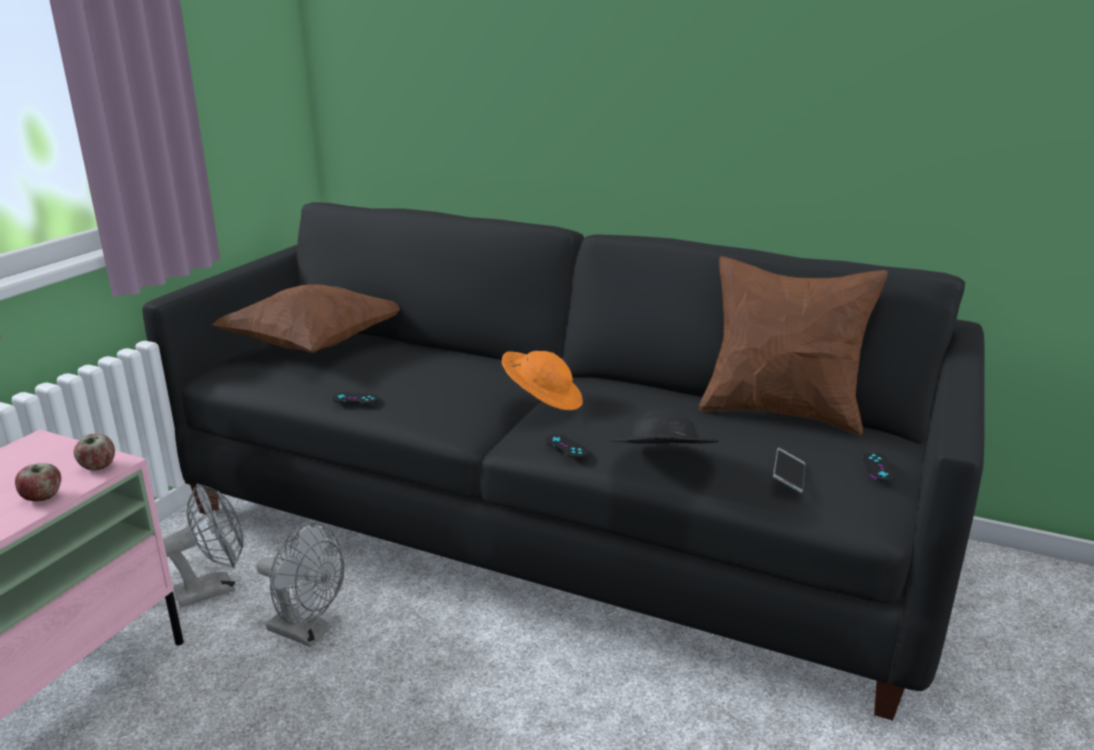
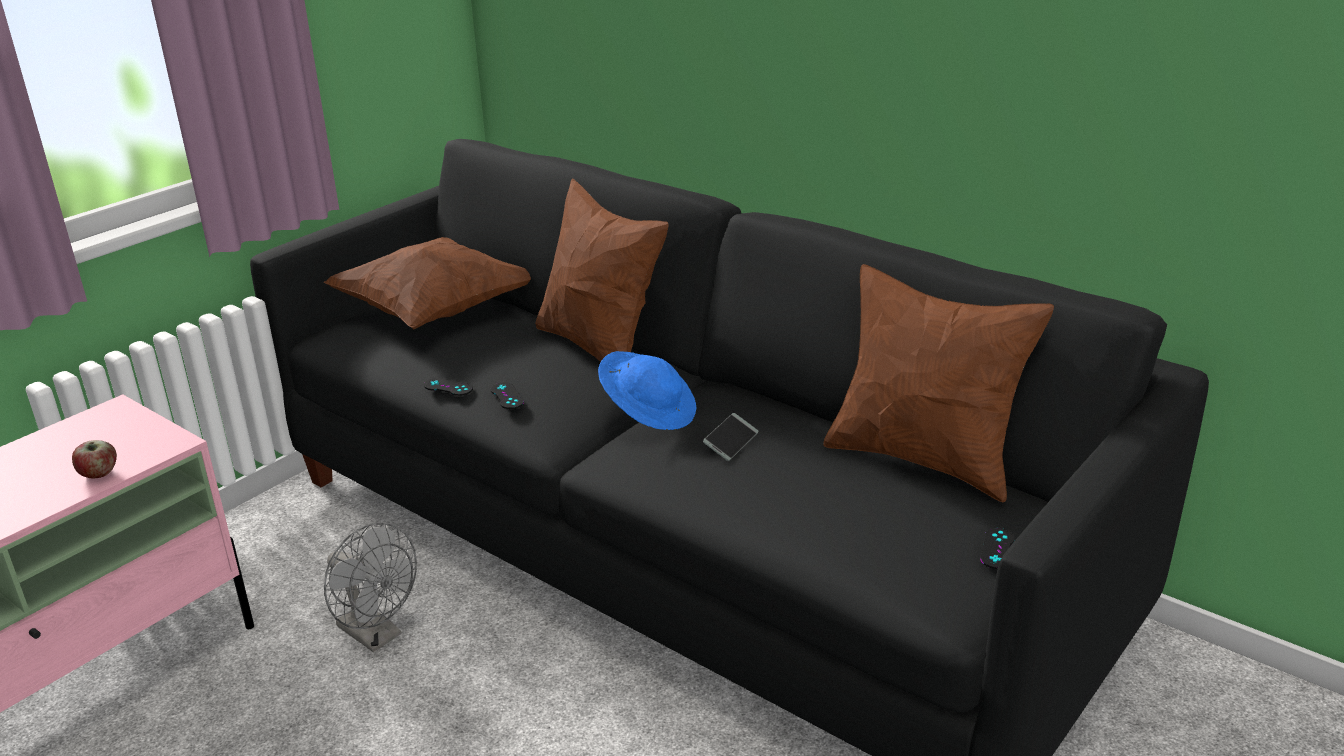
camera: 15 degrees right, 5 degrees up
(98, 467) = (159, 445): apple -> none
(214, 588) = (301, 572): grey fan -> none
(474, 360) = (601, 348): none -> brown pillow
(542, 400) = (649, 412): orange hat -> blue hat
(566, 446) = (646, 475): black game controller -> black game controller (507, 396)
(661, 464) = (737, 512): black hat -> none
(788, 476) = (876, 546): phone -> phone (731, 442)

